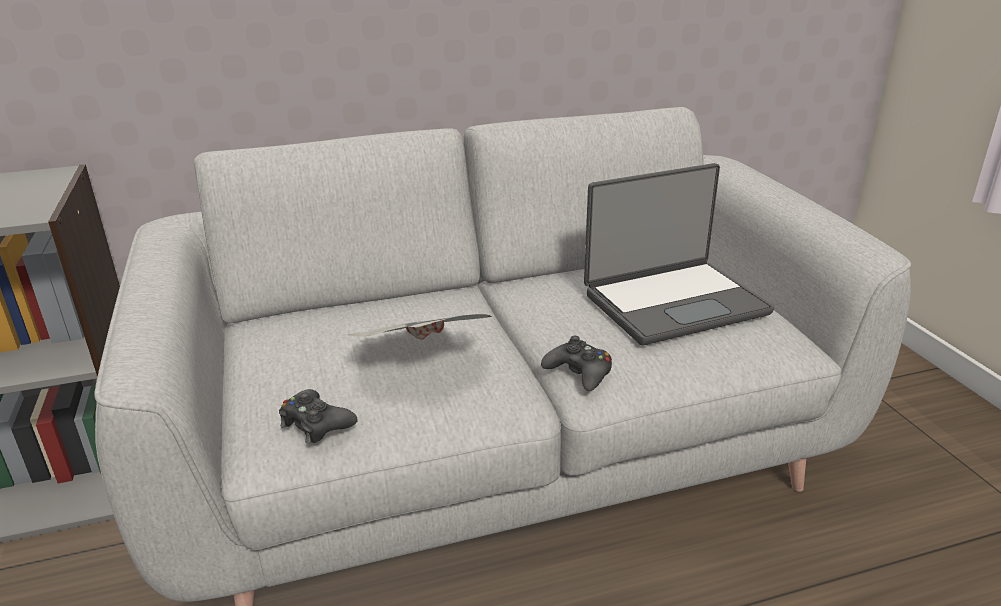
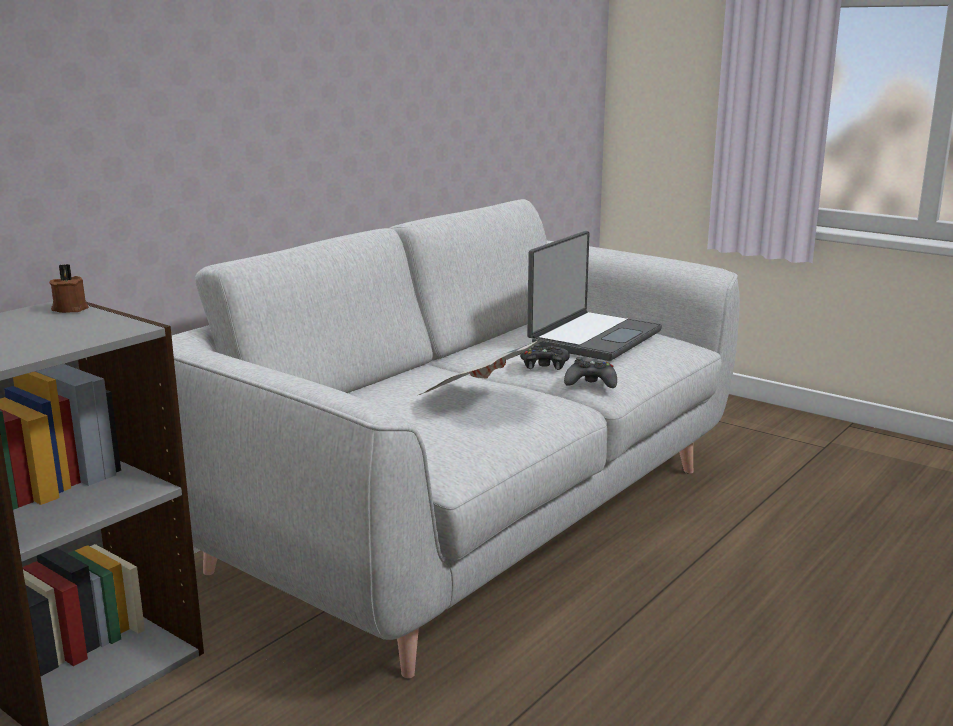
camera: 35 degrees left, 10 degrees down
(49, 179) = (70, 309): none -> brown candle
(316, 424) = (467, 446): black game controller -> black game controller (544, 365)

